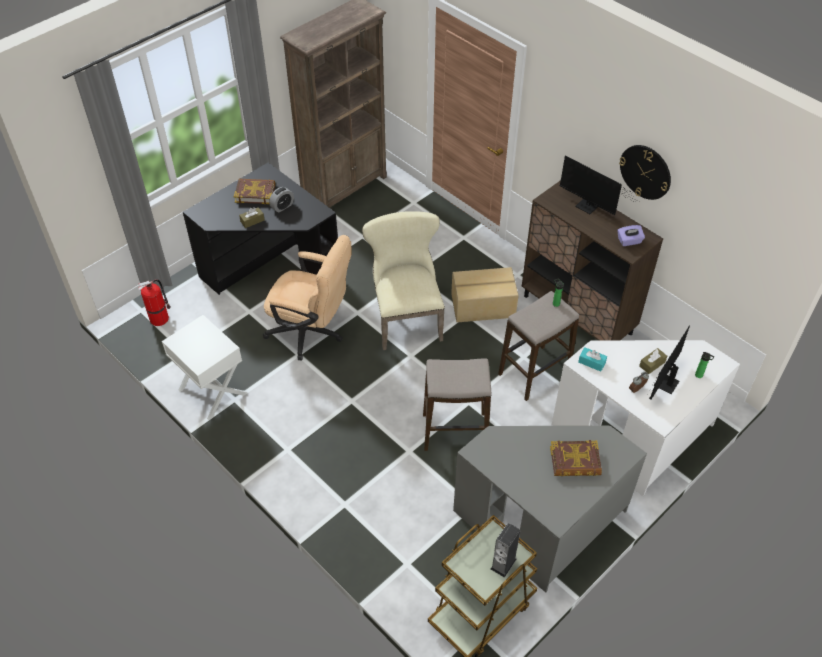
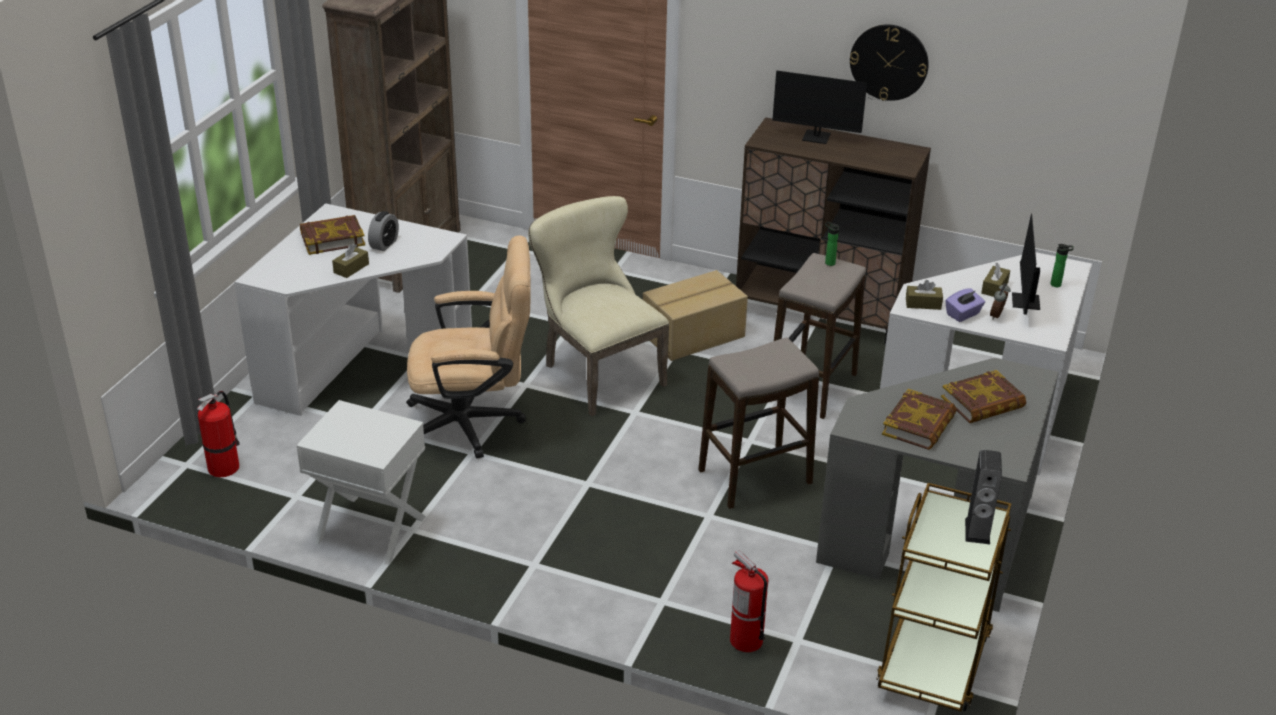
camera: 25 degrees left, 15 degrees down
(270, 269) = (360, 368): black desk -> white desk
(376, 551) = (745, 640): none -> fire extinguisher
(519, 465) = (919, 425): none -> book
(591, 362) = (923, 304): turquoise tissue box -> brown tissue box
(629, 241) = (894, 158): purple tissue box -> purple tissue box (963, 314)

